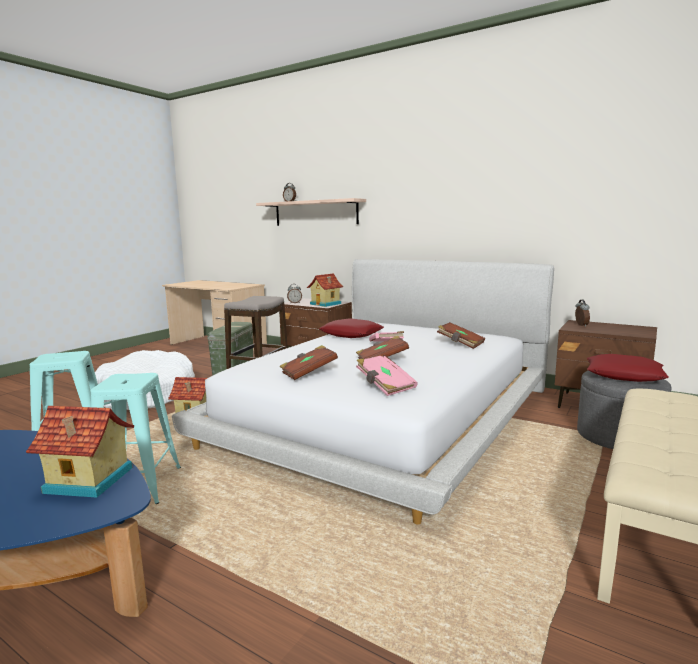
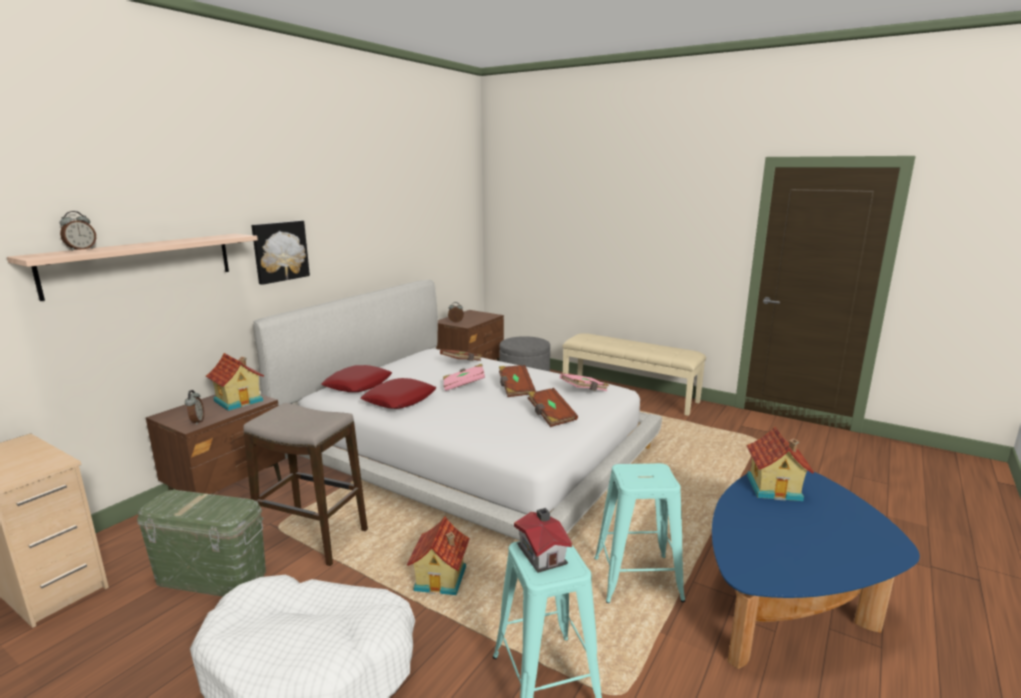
camera: 90 degrees left, 5 degrees up
(67, 355) = (542, 553): none -> toy house
(395, 214) = (280, 251): none -> picture
(624, 375) = (522, 341): red pillow -> red pillow (358, 384)

